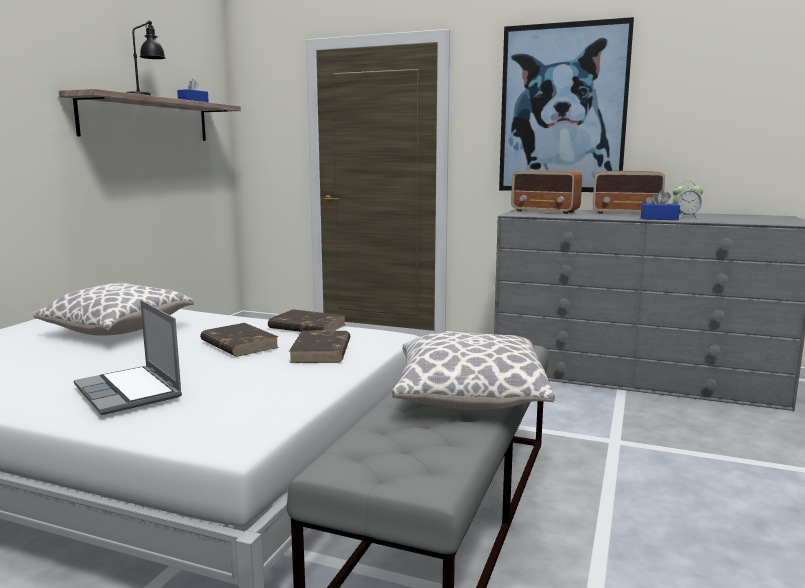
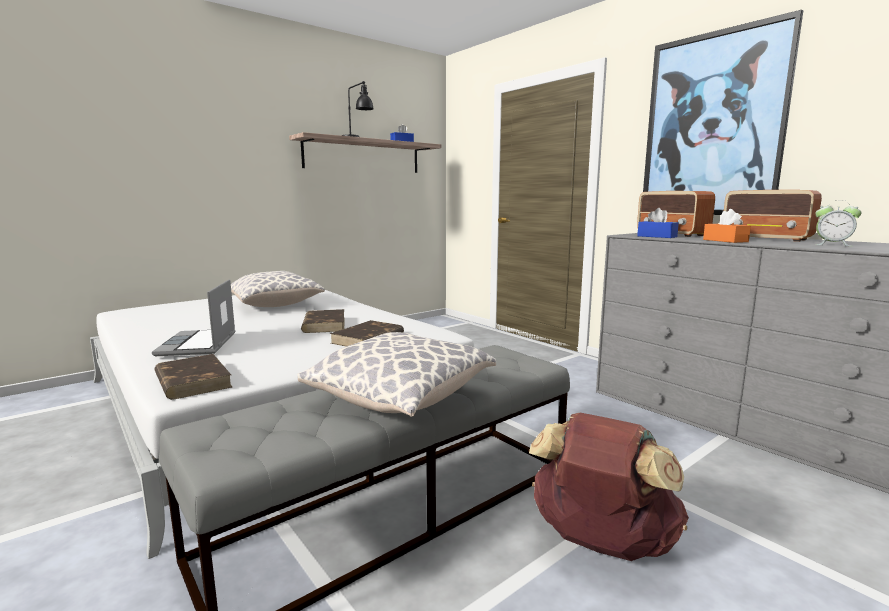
camera: 30 degrees right, 0 degrees up
(306, 326) = (395, 319): brown book -> brown book (192, 381)
(608, 217) = (725, 241): none -> orange tissue box
(626, 490) = (600, 544): none -> brown backpack
(659, 219) = (786, 244): blue tissue box -> blue tissue box (657, 236)

